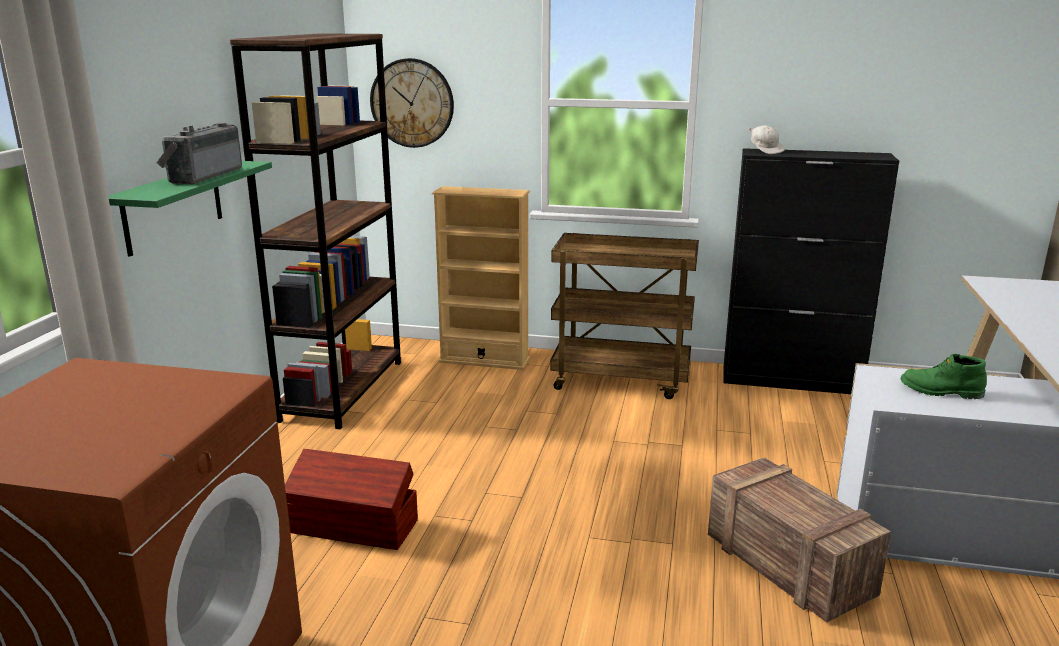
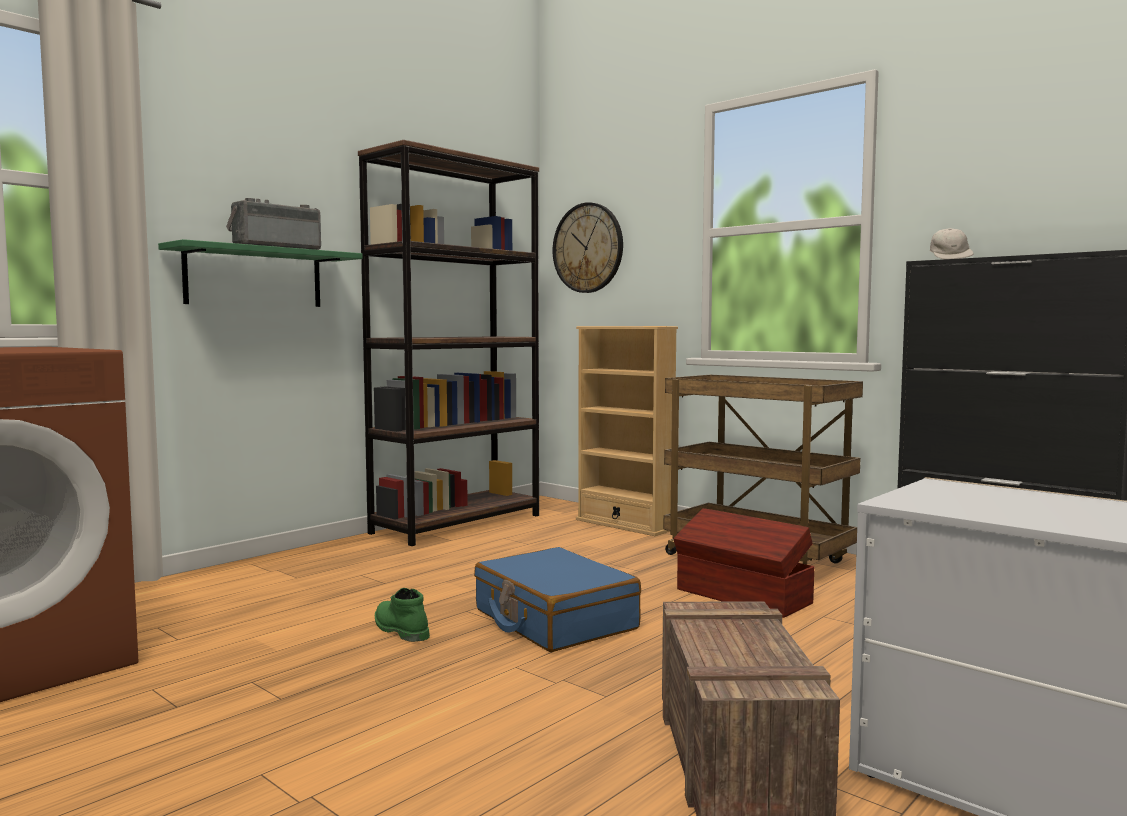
camera: 30 degrees right, 15 degrees down
(355, 528) = (308, 608): brown storage box -> brown storage box (743, 597)
(559, 483) = (554, 620): none -> blue suitcase
(940, 391) = (1018, 505): green boot -> green boot (399, 630)

